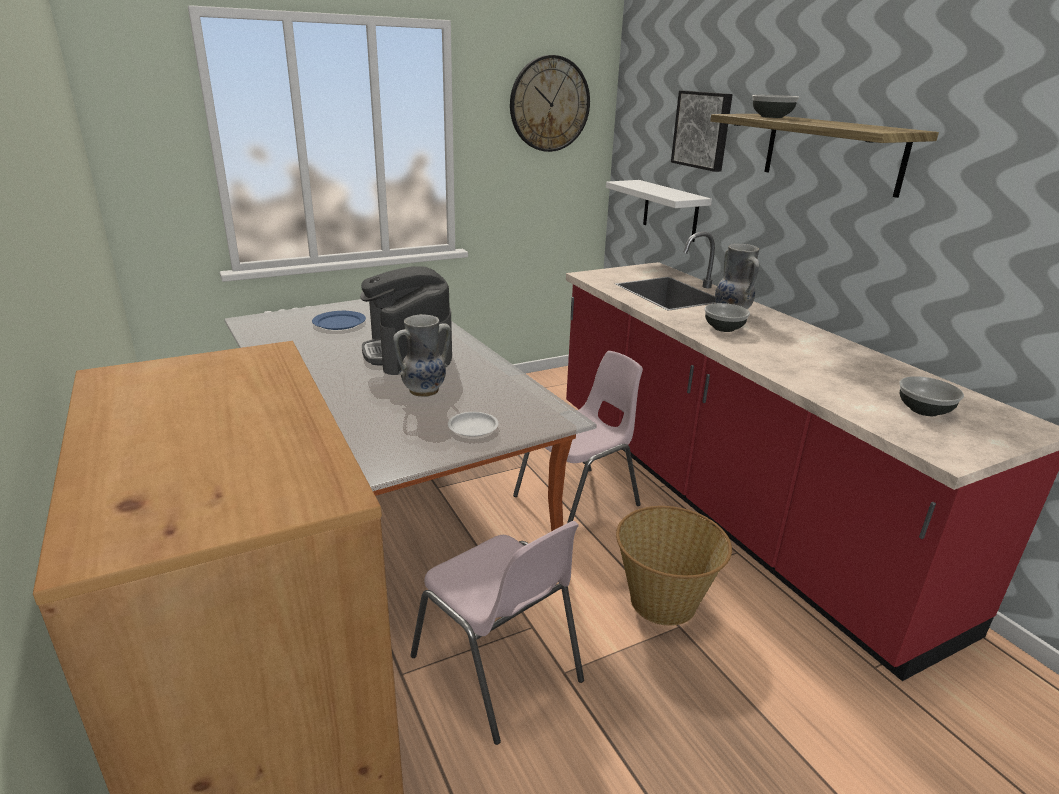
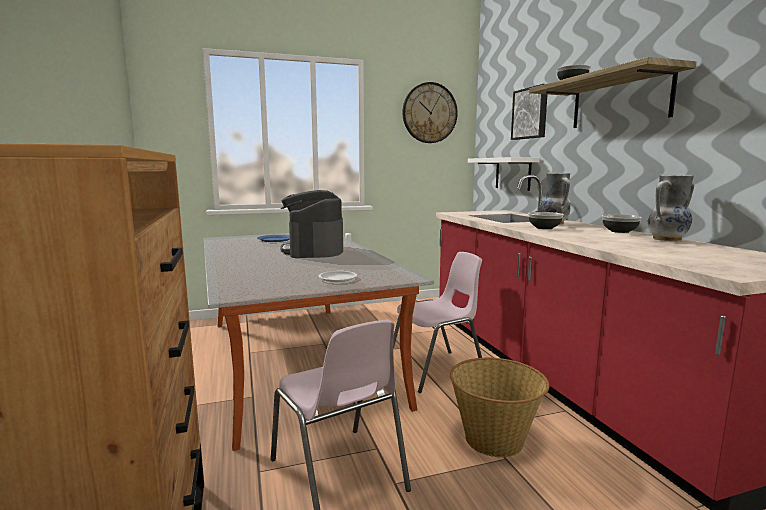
camera: 10 degrees right, 15 degrees down
(424, 391) = (313, 264): vase -> vase (667, 239)
(924, 410) = (710, 256): bowl -> bowl (619, 231)

